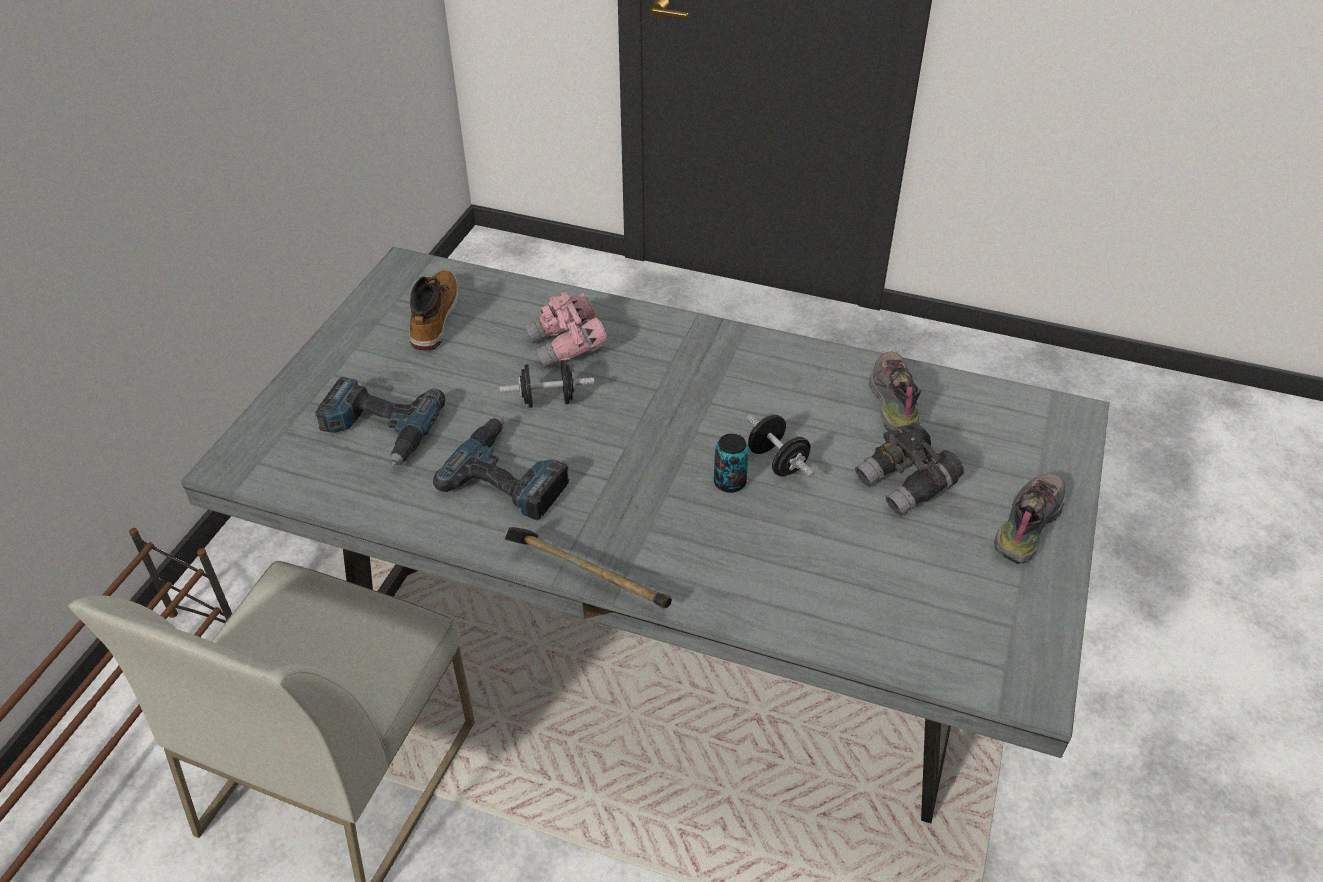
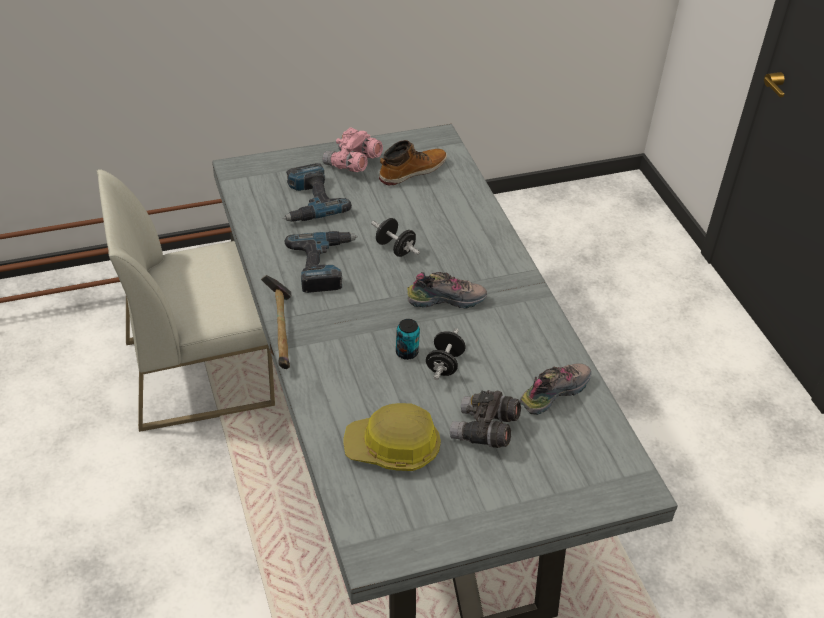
camera: 50 degrees right, 0 degrees up
(568, 347) = (446, 232): pink binoculars -> pink binoculars (352, 164)
(874, 577) = (393, 448): none -> hard hat
(1027, 524) = (508, 503): shoe -> shoe (446, 299)

